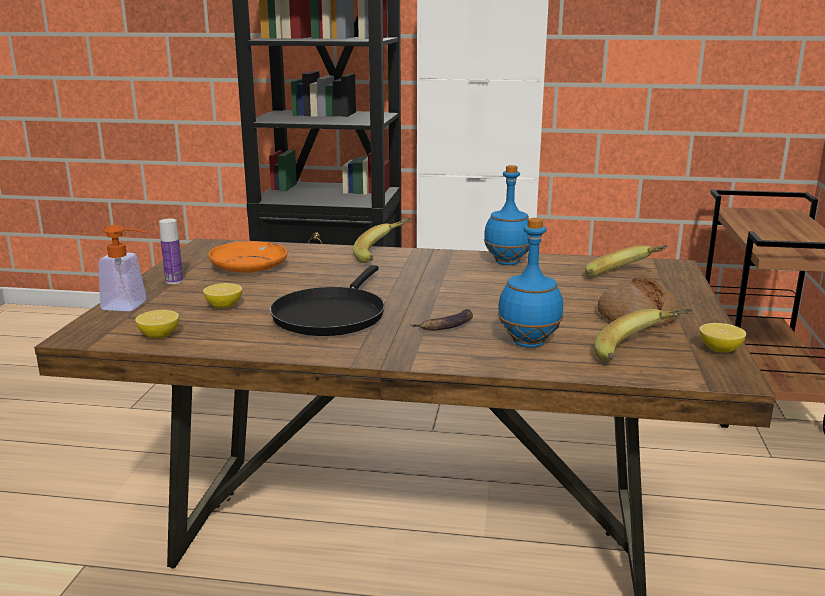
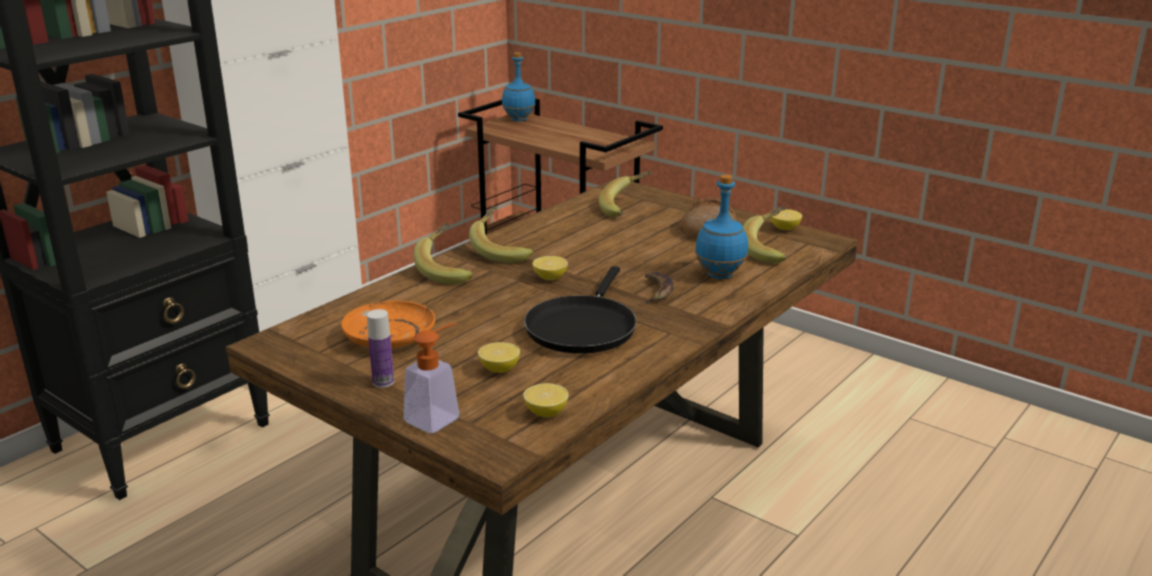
camera: 60 degrees left, 5 degrees up
(331, 315) = (582, 327): black frying pan -> black frying pan turned 60 degrees clockwise
(416, 285) = (550, 278): none -> lemon
(447, 261) = (503, 251): none -> banana
(507, 262) = (538, 232): blue bottle -> blue bottle (518, 119)

